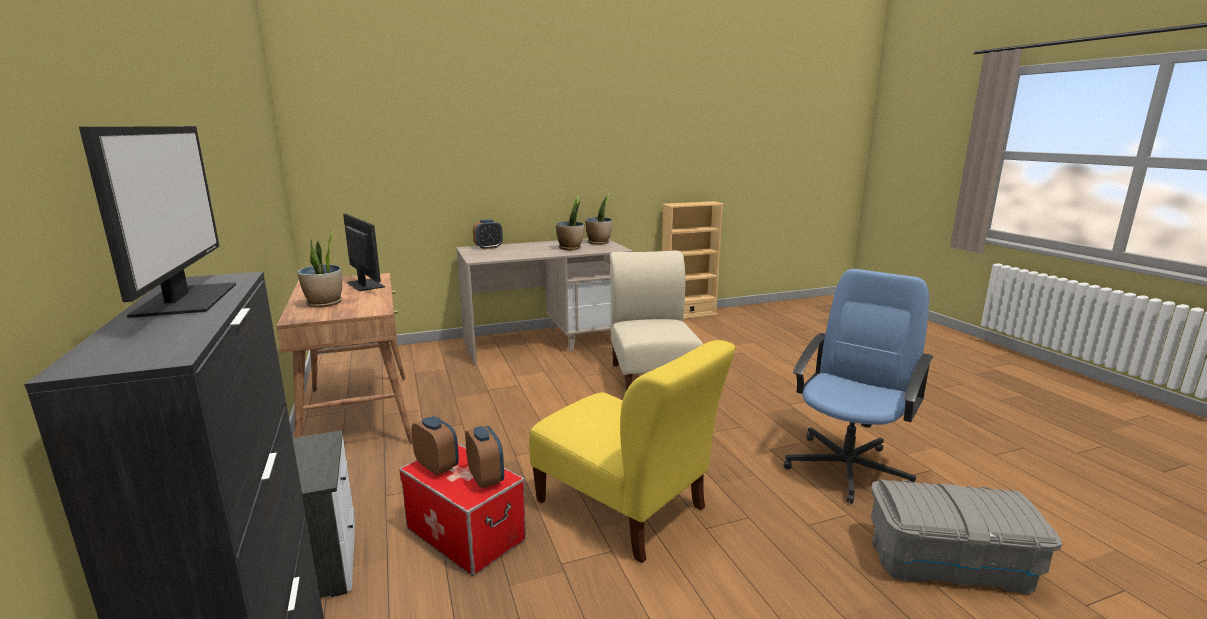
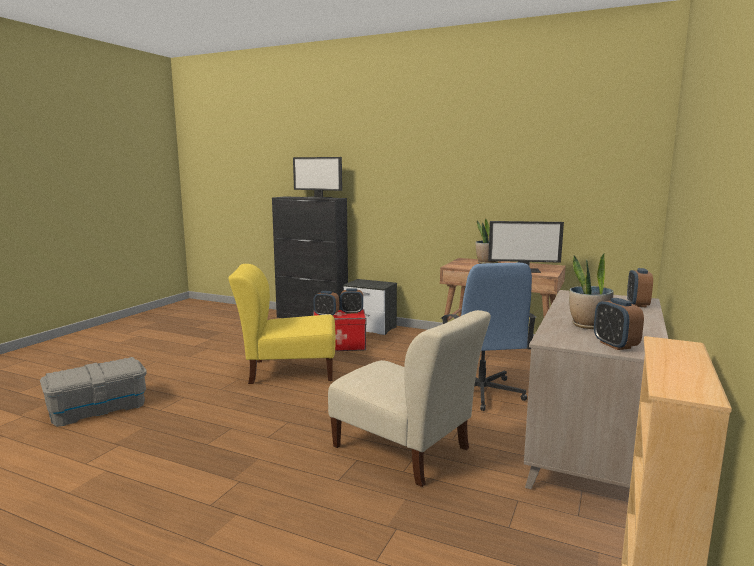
camera: 135 degrees right, 5 degrees down
(599, 242) = (615, 345): potted plant -> alarm clock
(847, 467) = (162, 437): blue office chair -> blue office chair (481, 392)

